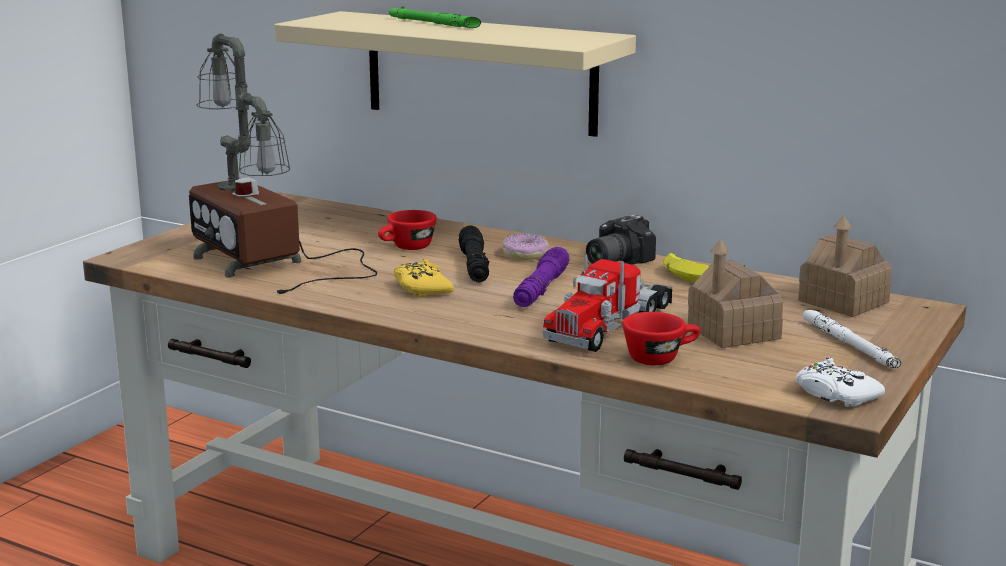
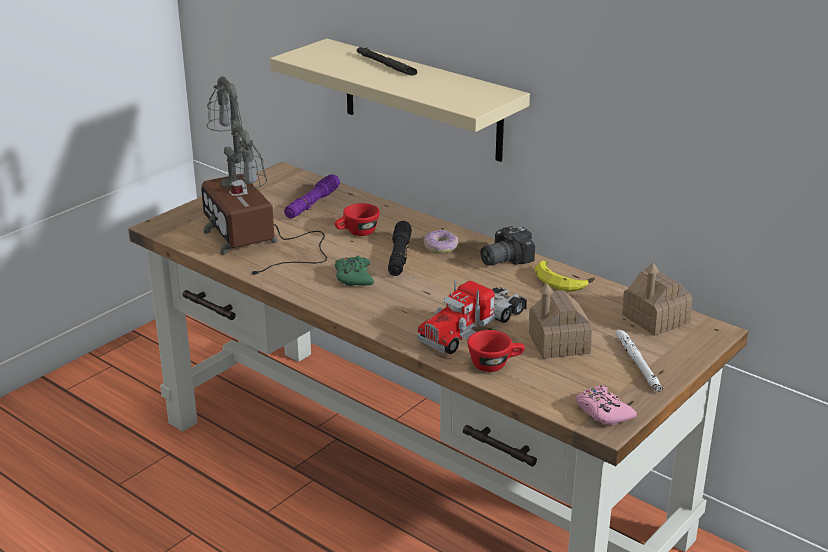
camera: 10 degrees right, 10 degrees up
(422, 288) = (354, 277): yellow game controller -> green game controller
(433, 23) = (386, 65): green flashlight -> black flashlight
(541, 289) = (438, 285): purple flashlight -> purple flashlight (312, 204)
(835, 394) = (603, 412): white game controller -> pink game controller

